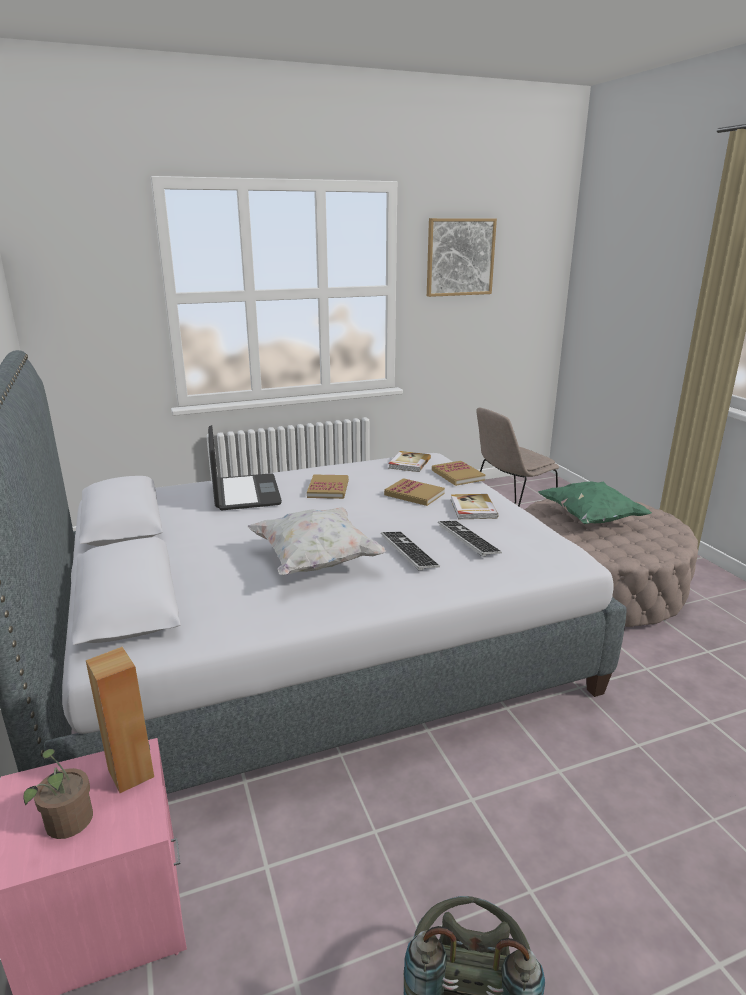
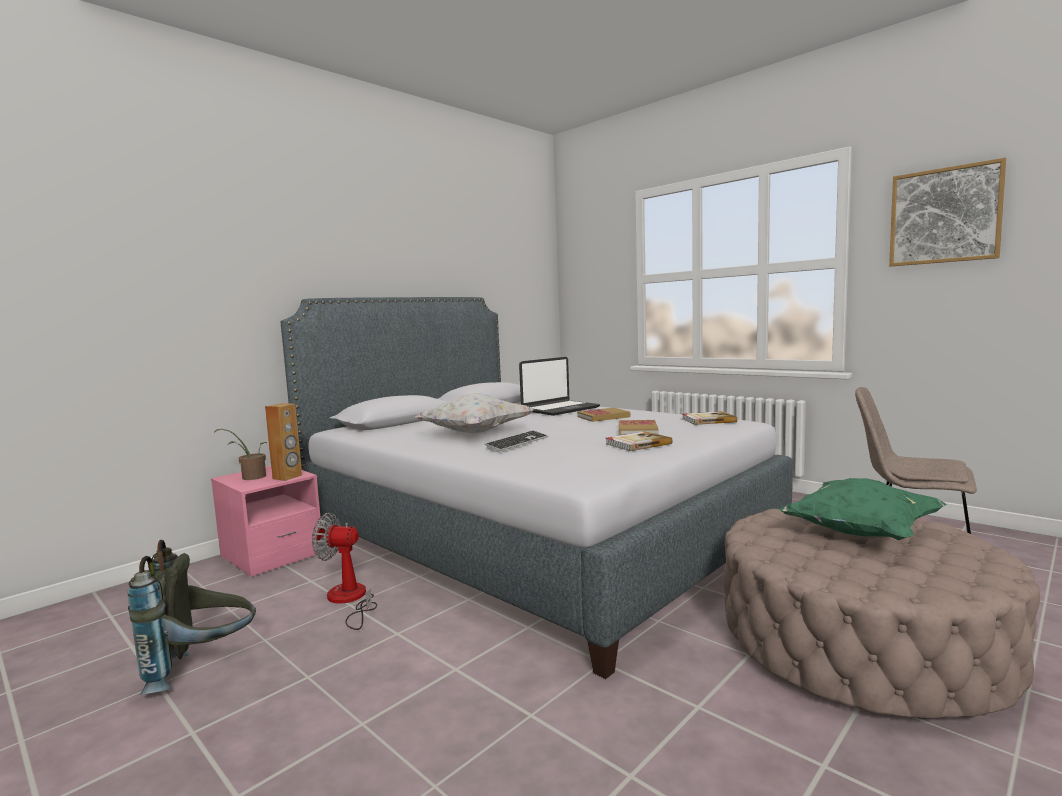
camera: 65 degrees right, 15 degrees down
(362, 829) = (349, 600): none -> fan
(457, 475) = (713, 431): book -> none
(468, 539) = (563, 449): keyboard -> none

